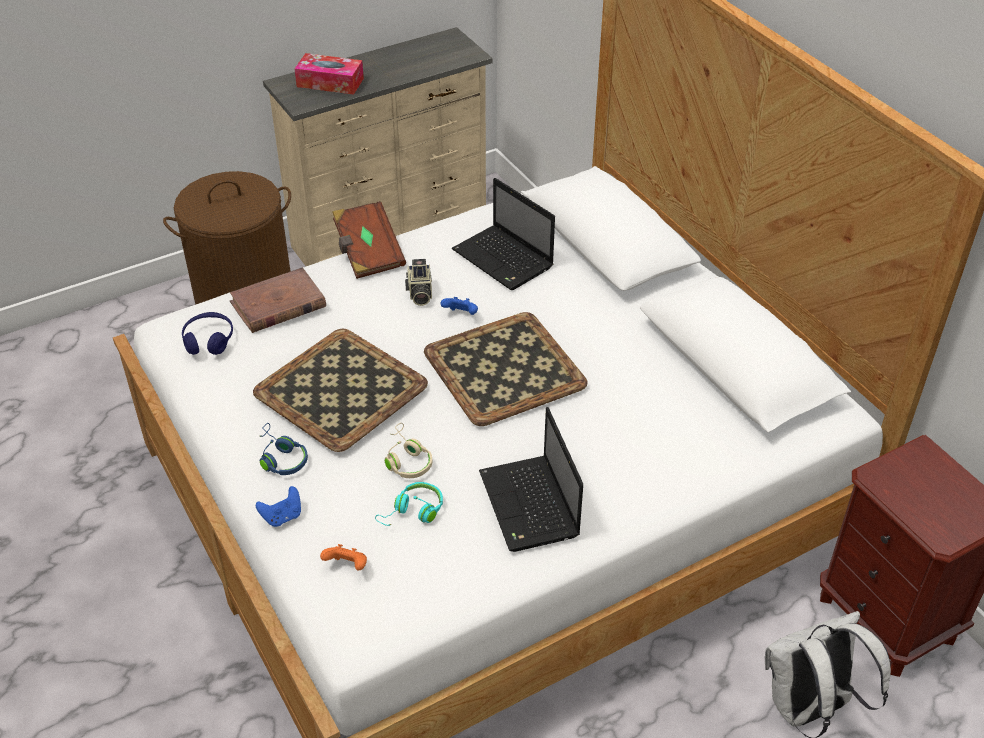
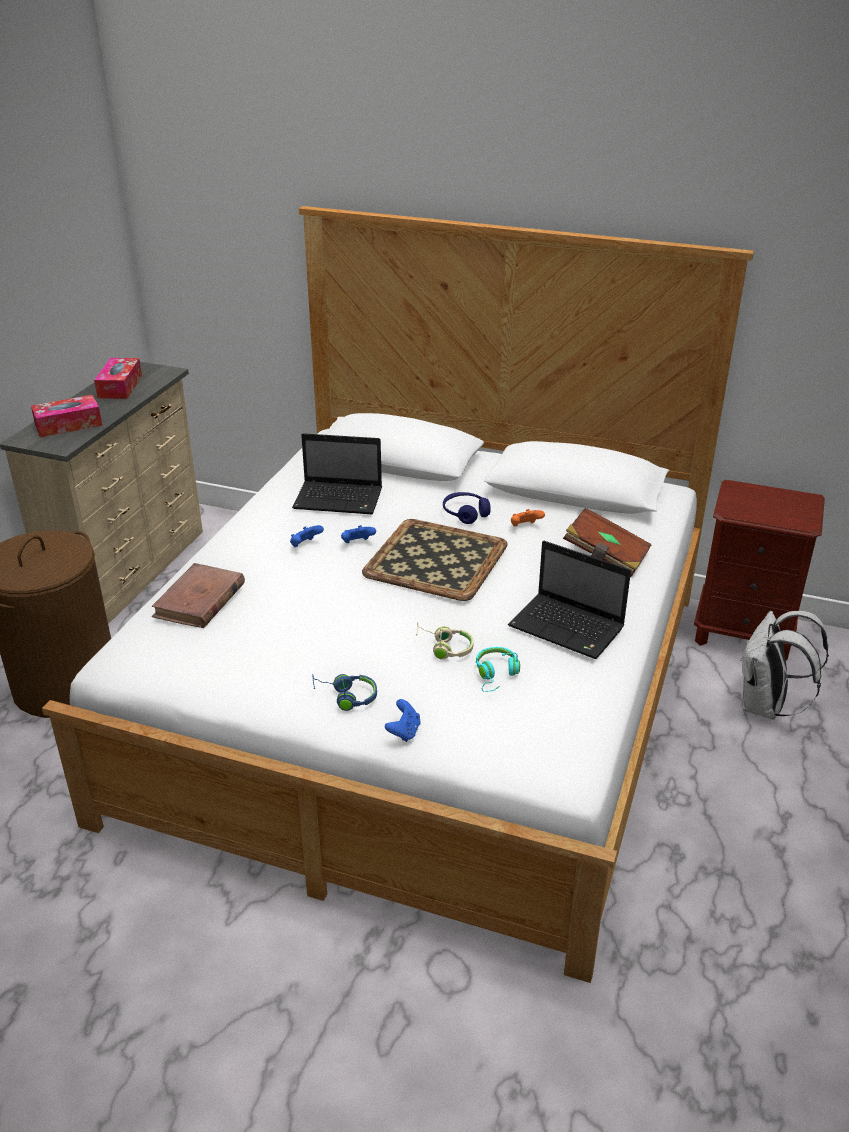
camera: 40 degrees left, 10 degrees down
(209, 340) = (169, 651): blue headphones -> blue headphones (465, 513)
(340, 390) = (335, 629): tray -> none
(347, 566) = (498, 733): orange game controller -> orange game controller (525, 527)
(368, 253) = (225, 538): brown book -> brown book (605, 556)
(414, 56) = (120, 386): none -> tissue box
(419, 293) = (305, 545): camera -> blue game controller

